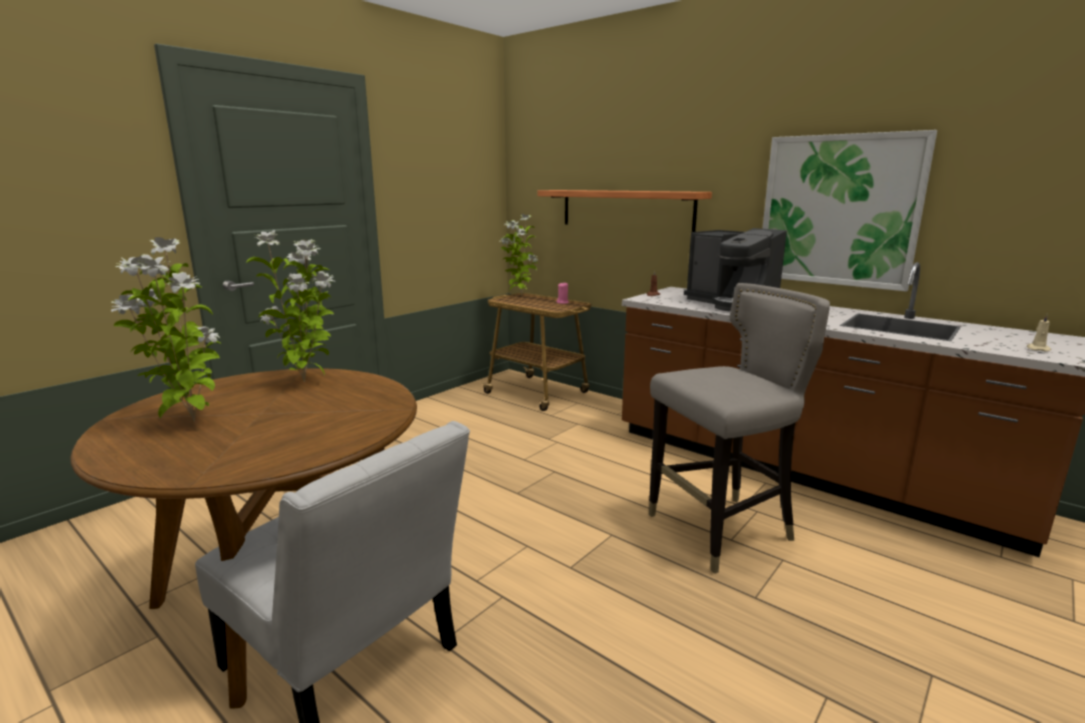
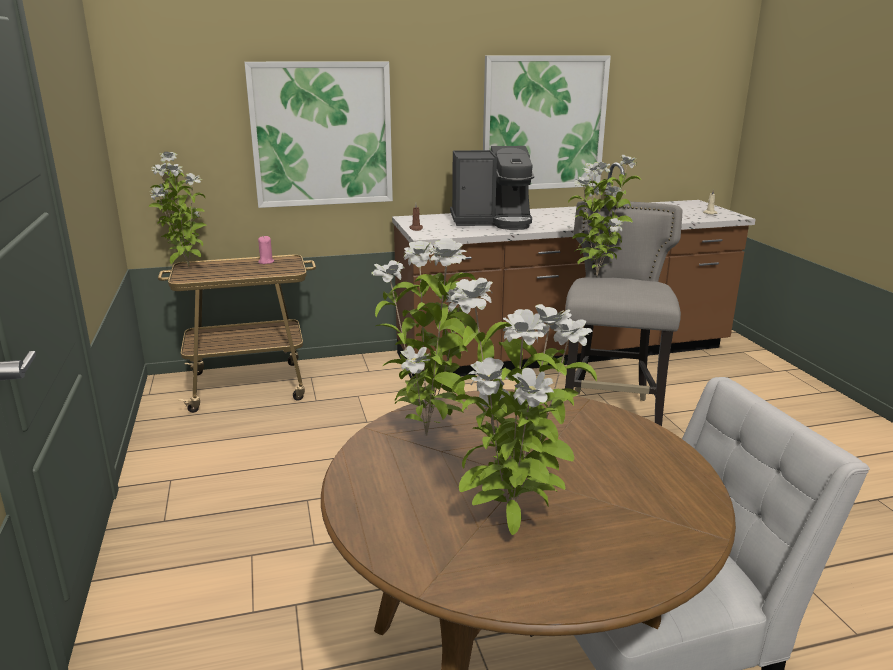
camera: 55 degrees left, 5 degrees up
(626, 209) = (322, 134): shelf -> picture
(738, 367) = (596, 275): none -> potted plant

